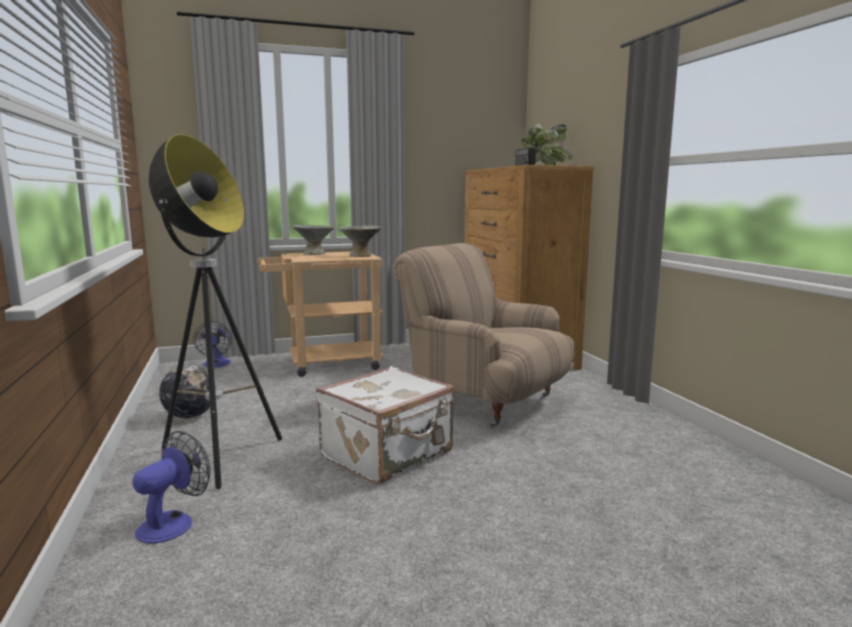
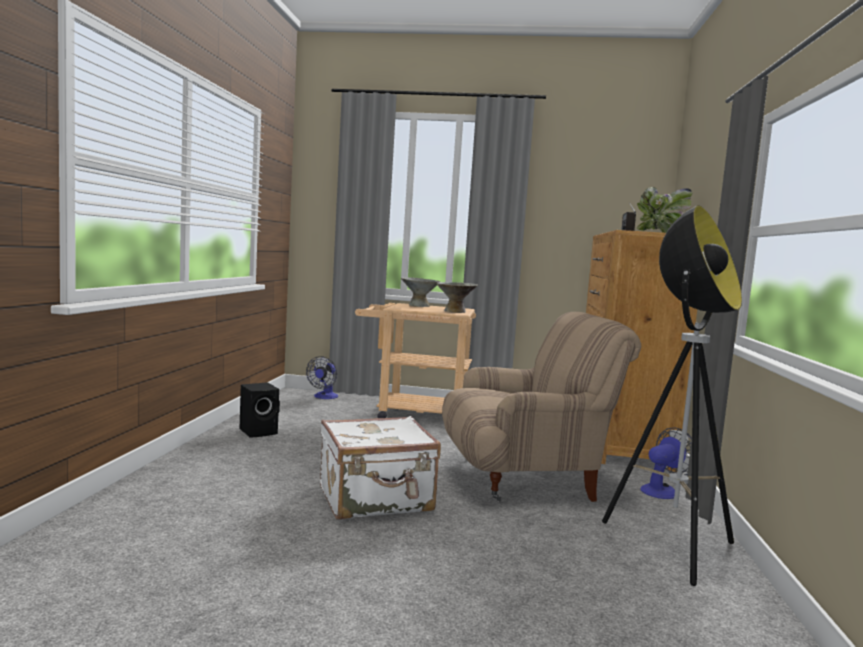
camera: 25 degrees right, 5 degrees down
(173, 523) = (163, 503): fan -> fan (663, 490)
(190, 416) = (260, 431): globe -> black speaker
(218, 457) = (244, 466): floor lamp -> floor lamp (669, 546)
(484, 401) = (524, 477): beige armchair -> beige armchair turned 105 degrees clockwise

